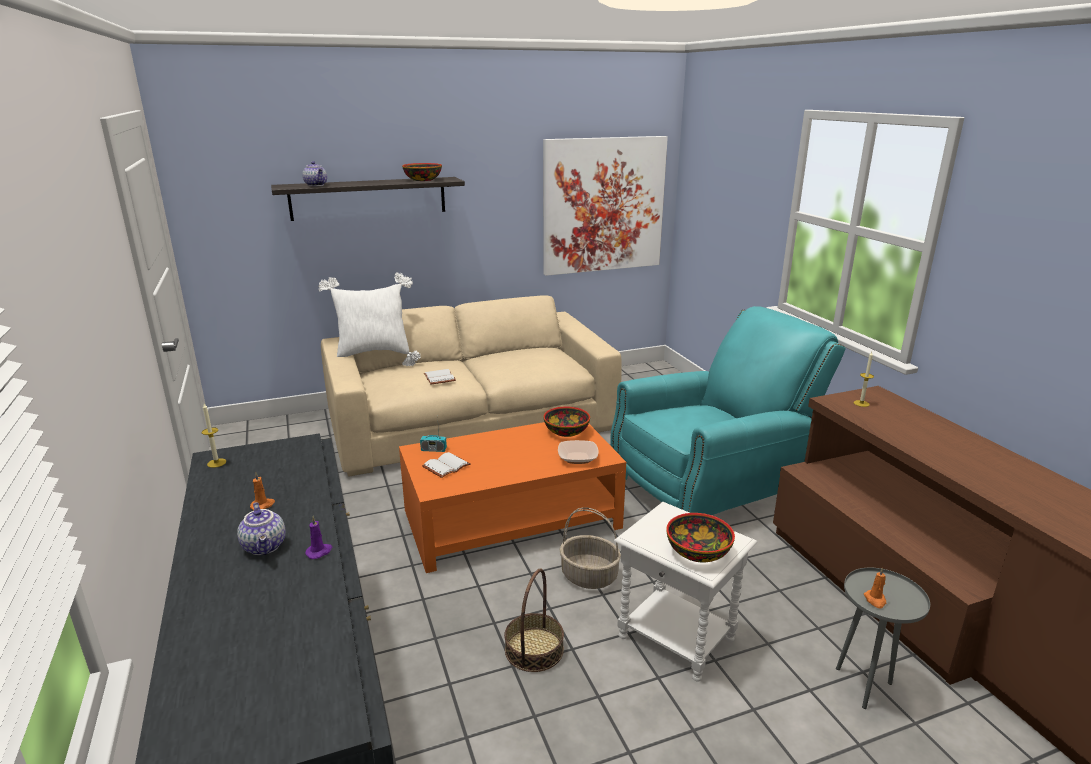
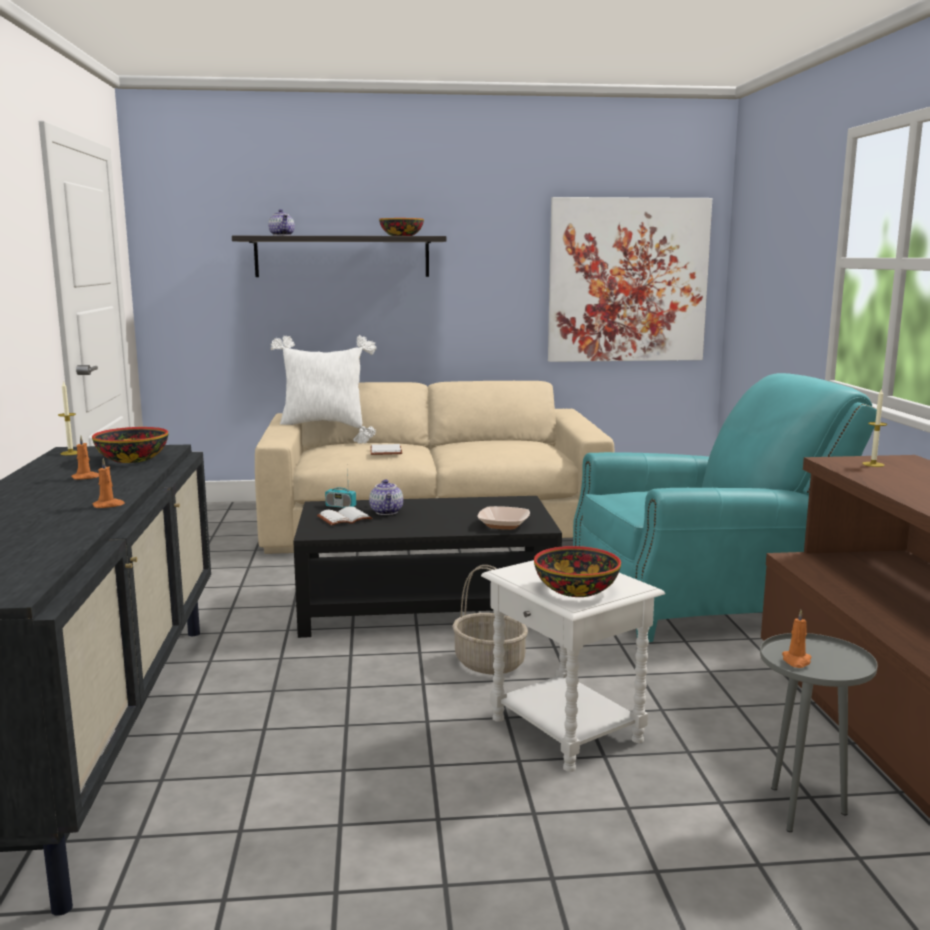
camera: 15 degrees right, 10 degrees down
(265, 546) = (61, 498): teapot -> teapot (387, 512)
(319, 552) = (109, 505): purple candle -> orange candle
(511, 519) = (426, 606): orange coffee table -> black coffee table
(534, 649) = (380, 715): basket -> none
(566, 431) = (507, 505): bowl -> bowl (133, 459)

